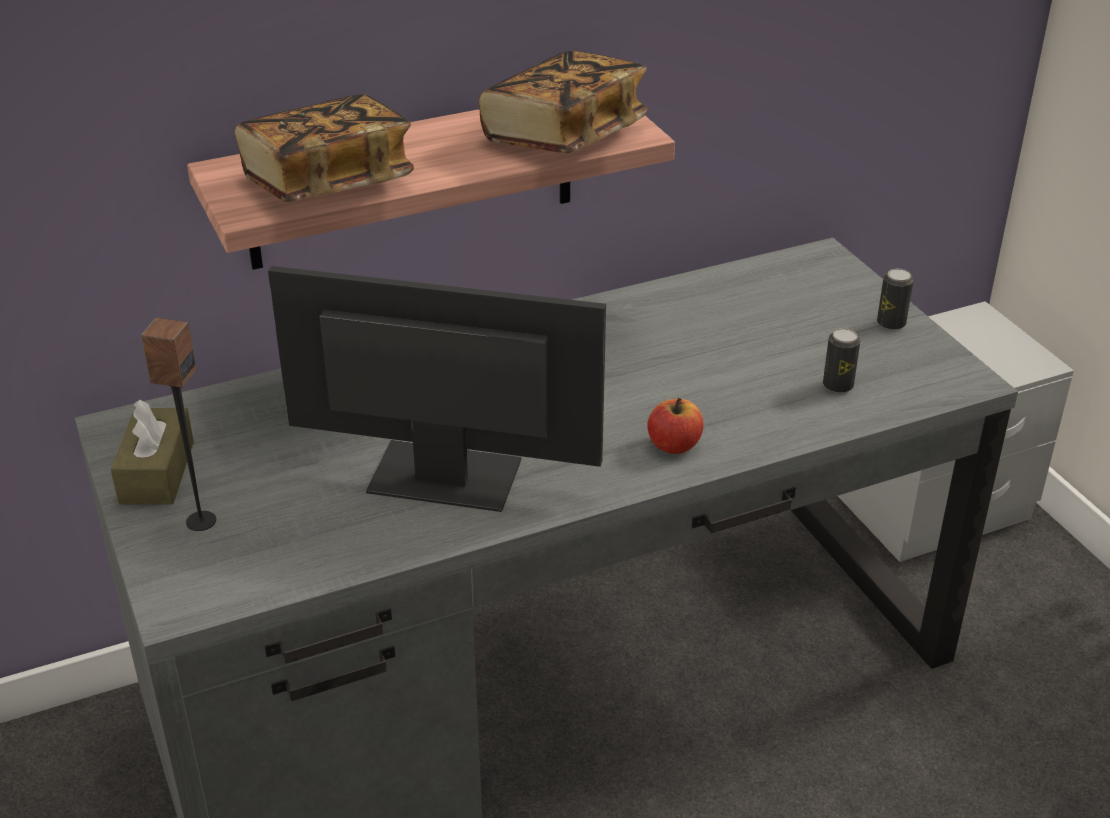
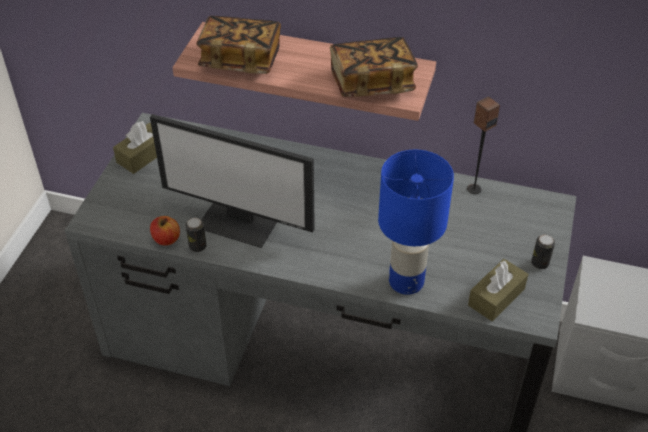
camera: 40 degrees right, 10 degrees up
(200, 521) = (135, 187): speaker -> speaker (474, 189)
(442, 478) = (239, 222): monitor -> monitor turned 150 degrees clockwise
(674, 445) = (351, 265): apple -> apple (166, 239)
(768, 426) = (405, 282): none -> blue table lamp
(838, 385) = (466, 281): can -> can (197, 246)
(894, 384) = (496, 297): none -> brown tissue box

